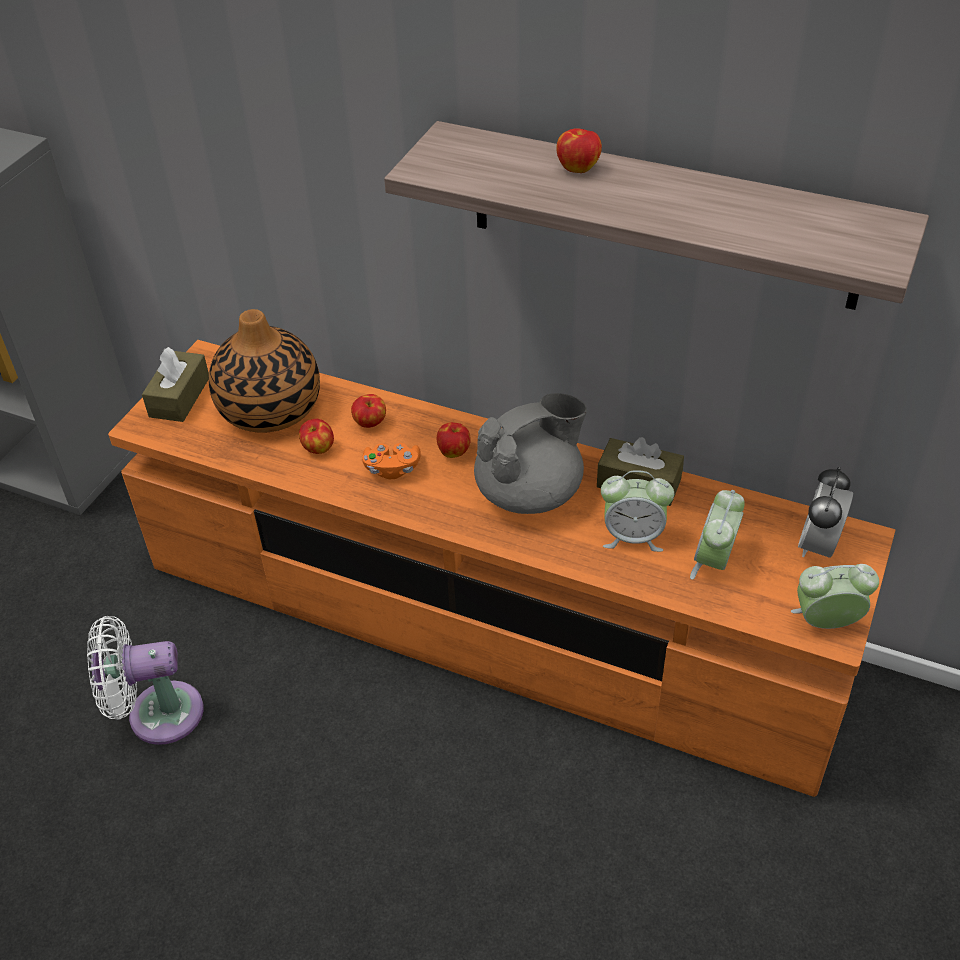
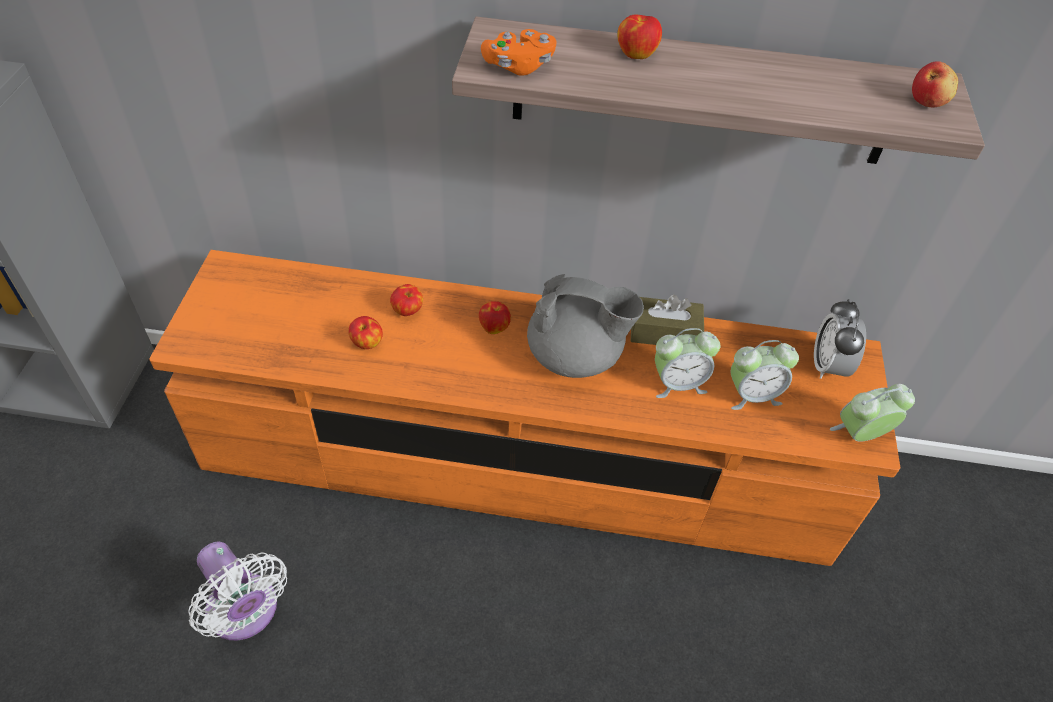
camera: 20 degrees left, 5 degrees up
(157, 714) = (245, 613): white fan -> white fan turned 105 degrees counterclockwise
(179, 397) = (212, 311): brown tissue box -> none
(270, 409) = (307, 310): vase -> none
(392, 469) = (443, 353): orange game controller -> orange game controller (518, 66)
(530, 493) = (576, 356): grey teapot -> grey teapot turned 60 degrees clockwise
(714, 561) = (752, 395): alarm clock -> alarm clock turned 105 degrees counterclockwise
(869, 239) = (928, 101): none -> apple

